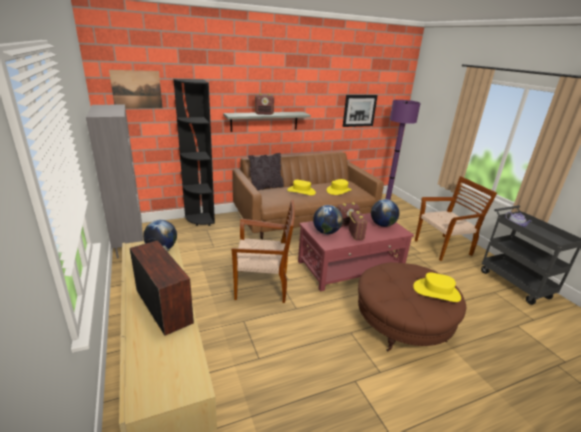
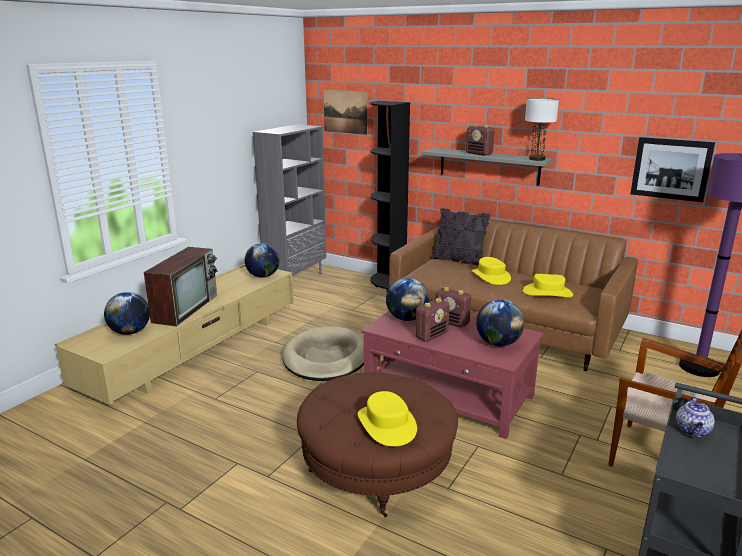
camera: 55 degrees right, 5 degrees down
(167, 355) = (130, 332): none -> globe
(262, 285) = (325, 358): brown armchair -> beige dog bed
(300, 113) = (536, 159): none -> table lamp

